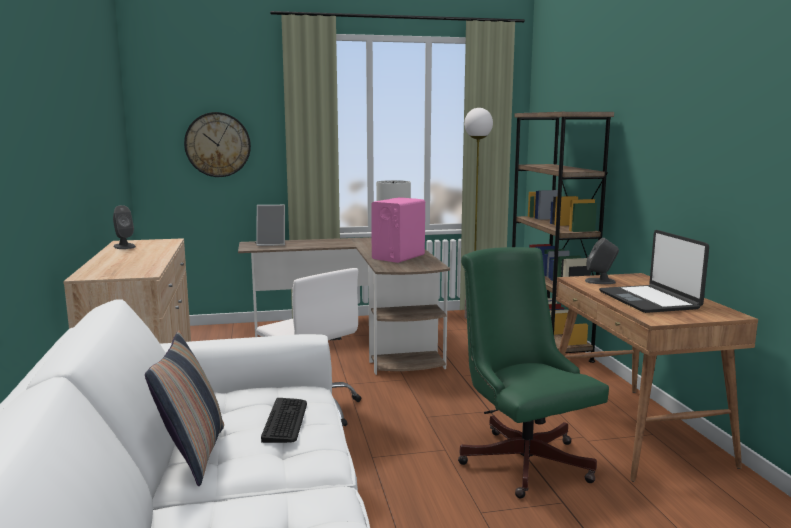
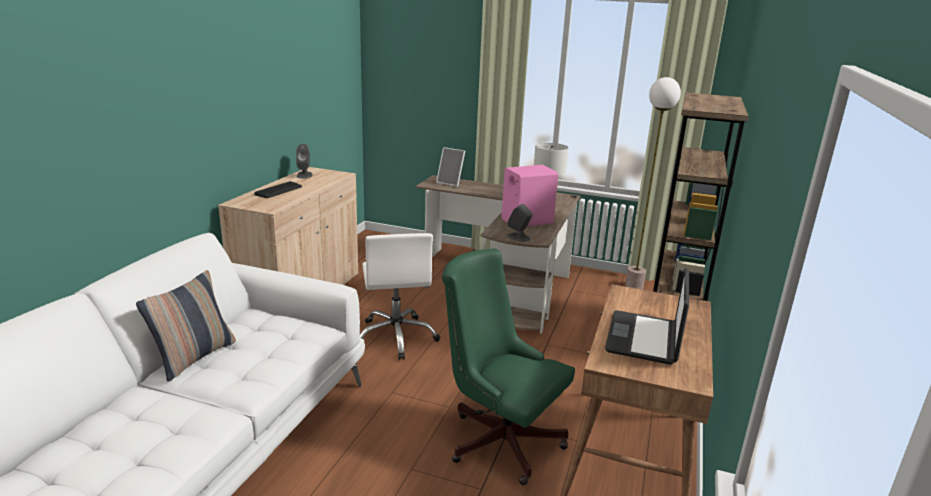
camera: 30 degrees right, 10 degrees up
(217, 144) = (427, 88): wall clock -> none
(285, 421) = (270, 351): keyboard -> keyboard (279, 190)
(522, 458) = (499, 438): green office chair -> green office chair turned 60 degrees counterclockwise
(600, 281) = (642, 301): grey speaker -> grey speaker (518, 237)

